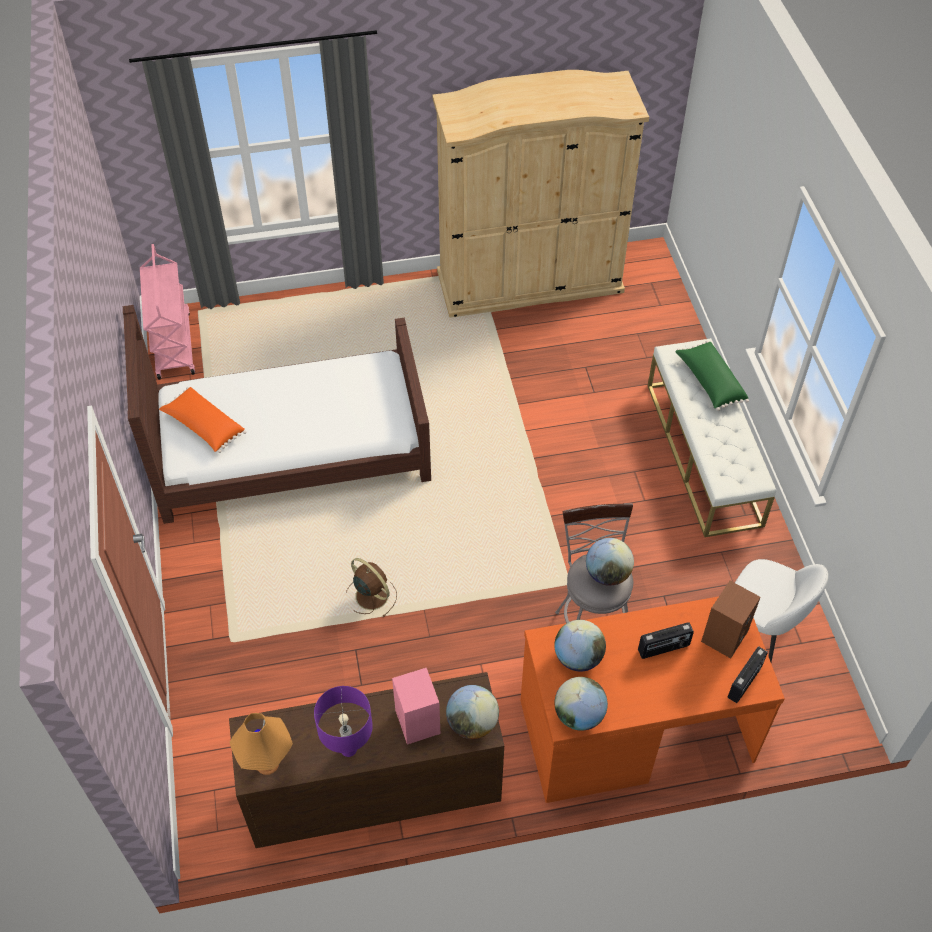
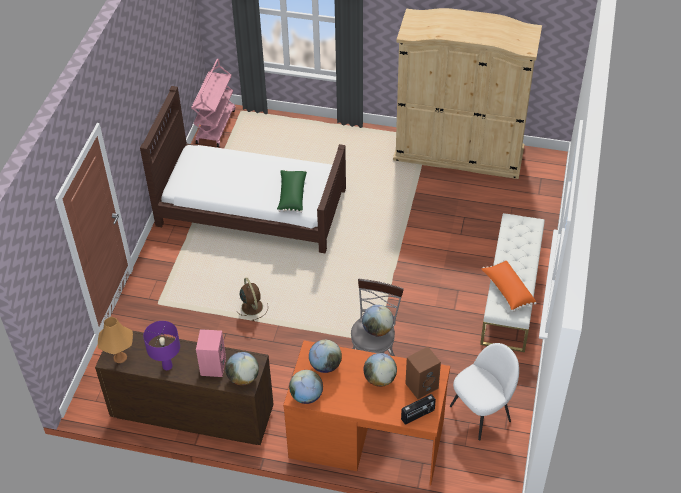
camera: 25 degrees right, 5 degrees down
(204, 427) = (197, 174): orange pillow -> orange pillow (507, 290)
(663, 648) = (380, 379): radio -> globe
(709, 382) = (525, 245): green pillow -> green pillow (291, 195)
(759, 632) = (481, 412): white chair -> white chair turned 90 degrees counterclockwise

